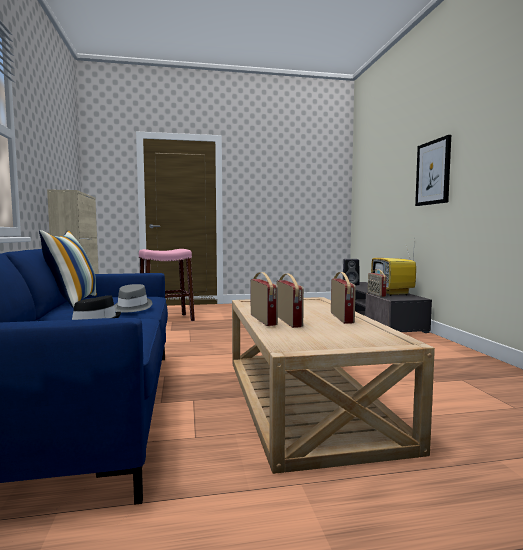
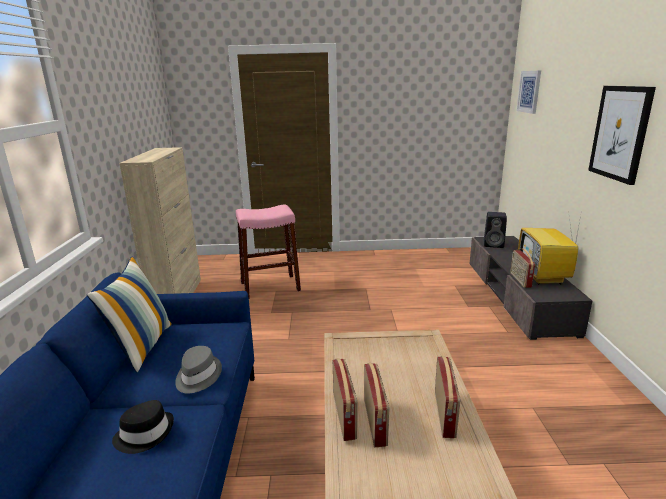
camera: 10 degrees right, 15 degrees up
(365, 172) = (529, 91): none -> picture

